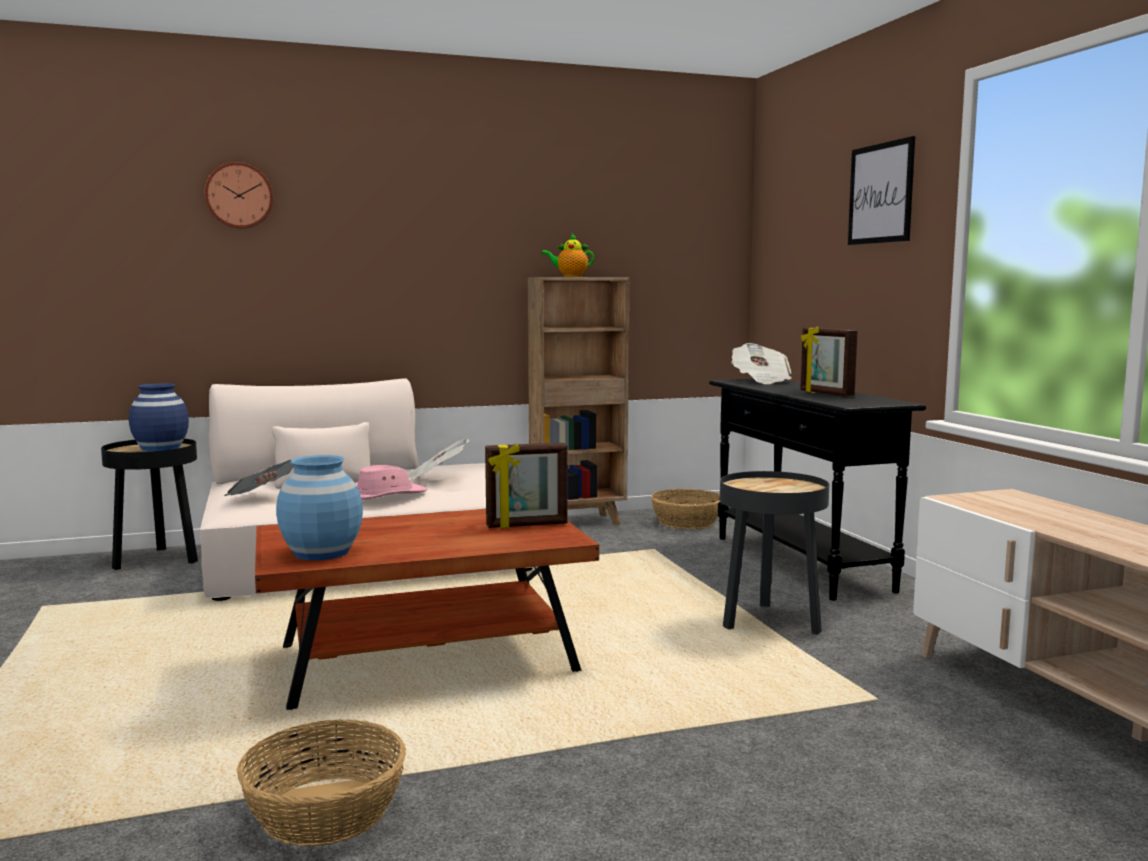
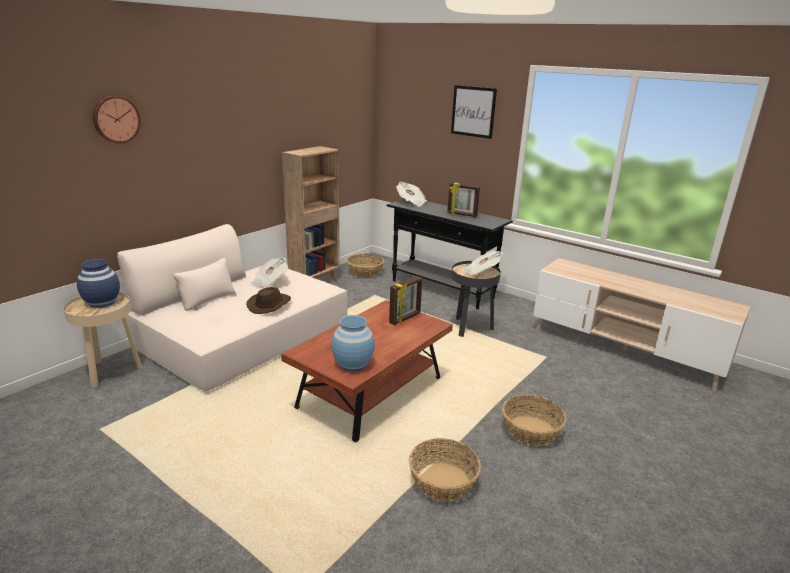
camera: 35 degrees left, 15 degrees up
(157, 559) = (111, 371): black side table -> beige side table
(262, 497) = (202, 323): newspaper -> newspaper (480, 272)
(384, 495) = (269, 304): pink hat -> brown hat
(570, 276) = (307, 151): teapot -> none
(636, 800) = (531, 430): none -> basket

